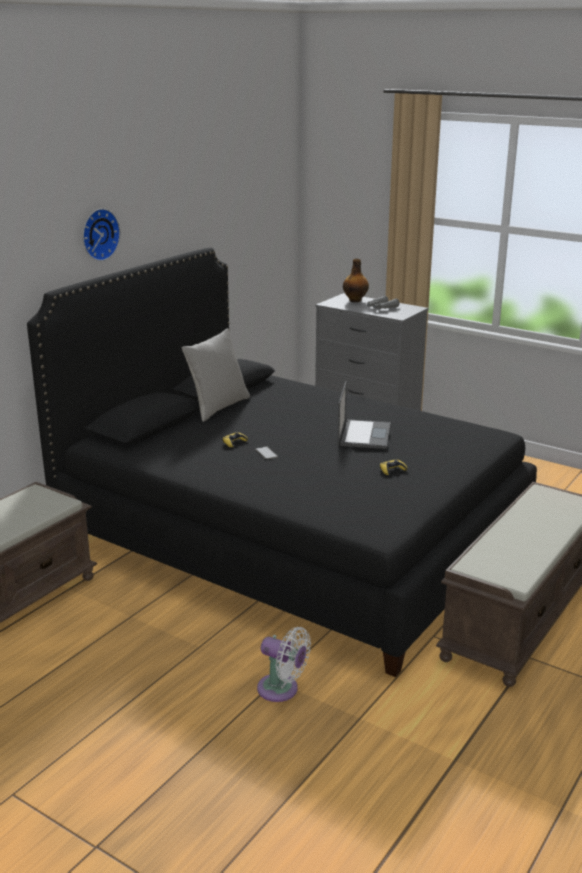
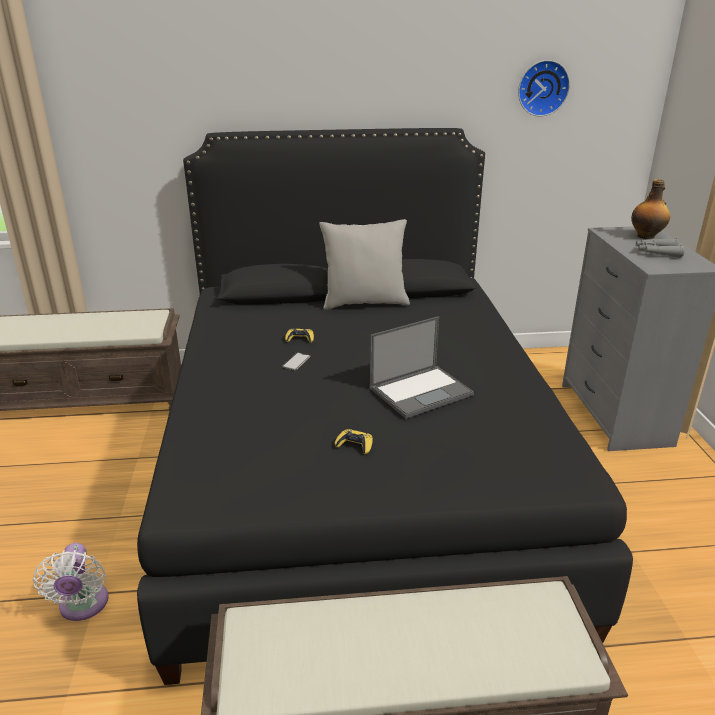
camera: 50 degrees right, 5 degrees up
(98, 234) = (298, 86): wall clock -> wall clock (542, 88)

